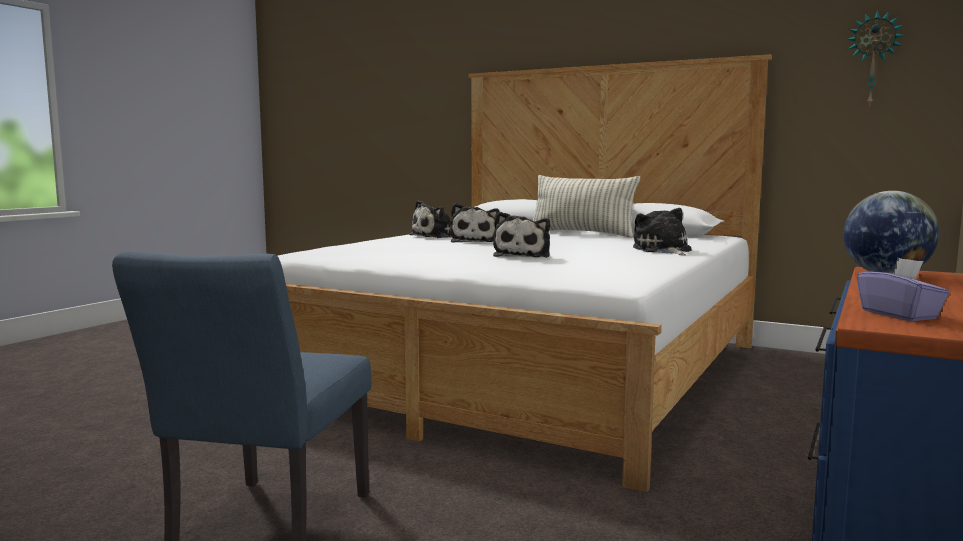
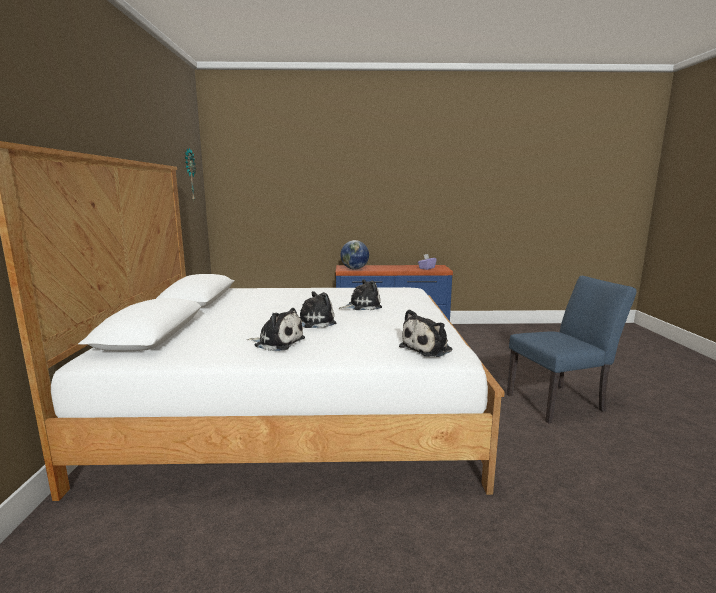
camera: 120 degrees left, 5 degrees up
(582, 234) = (213, 311): pillow -> none
(662, 250) = (299, 291): plush toy -> plush toy (428, 348)

